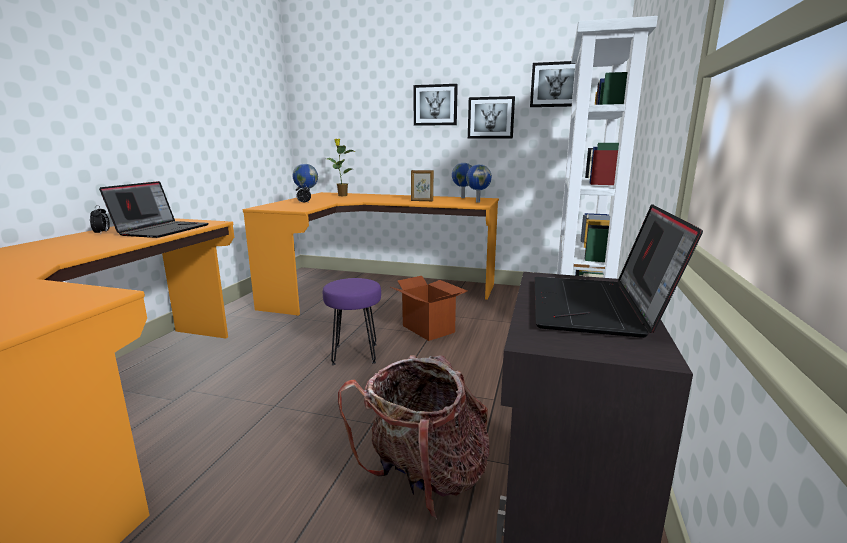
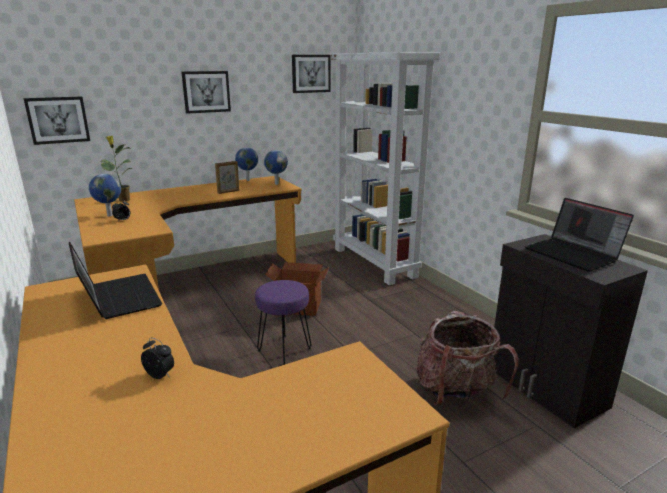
camera: 45 degrees left, 5 degrees up
(102, 233) = (61, 326): alarm clock -> alarm clock (160, 375)
(491, 118) = (261, 103): picture -> picture (58, 120)

